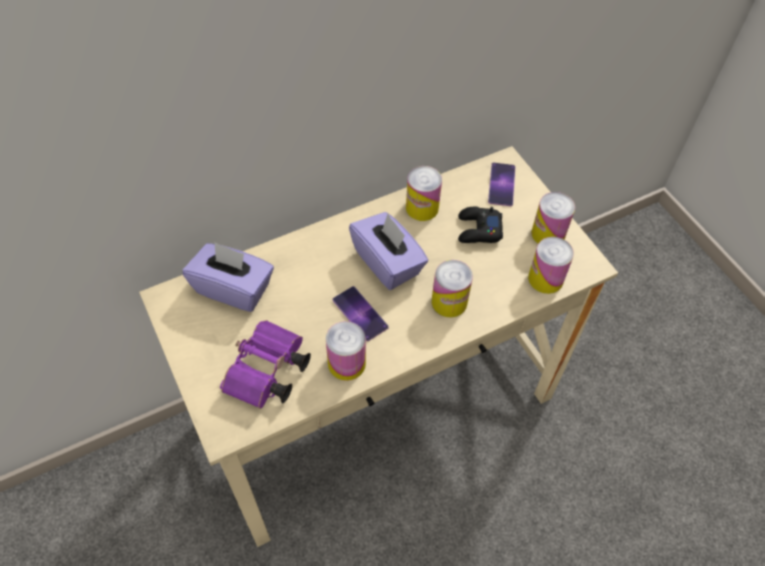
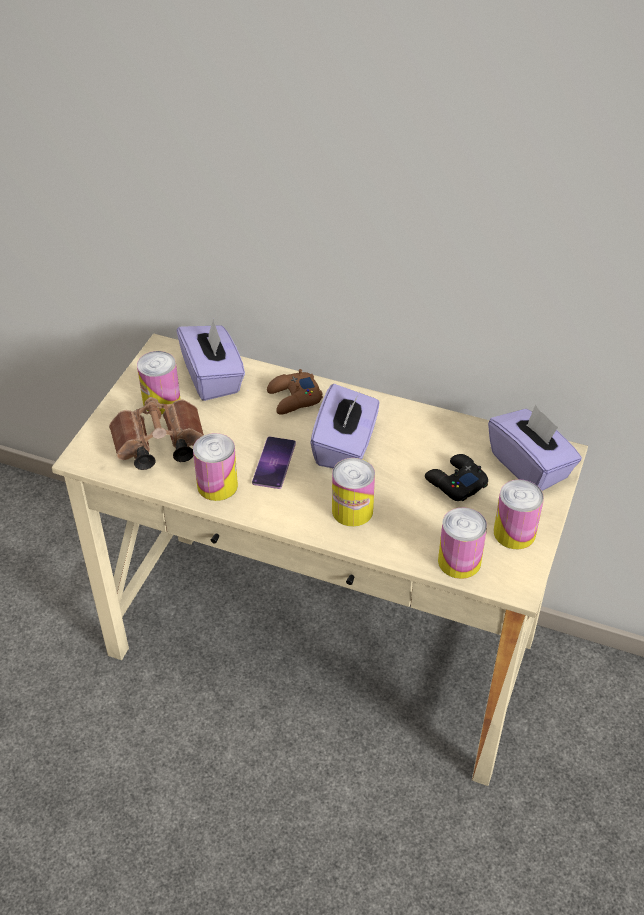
camera: 50 degrees right, 10 degrees down
(267, 374) = (157, 447): purple binoculars -> brown binoculars
(310, 257) = (294, 398): none -> brown game controller
(422, 208) = (431, 431): can -> can (161, 401)
(501, 184) = (530, 466): phone -> purple tissue box

